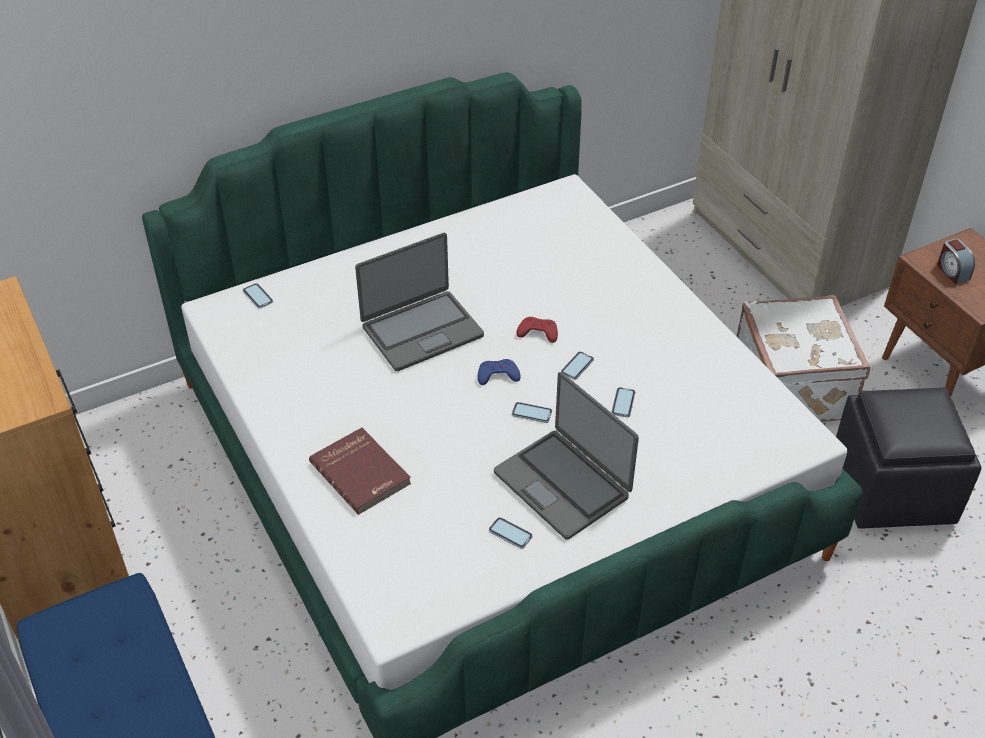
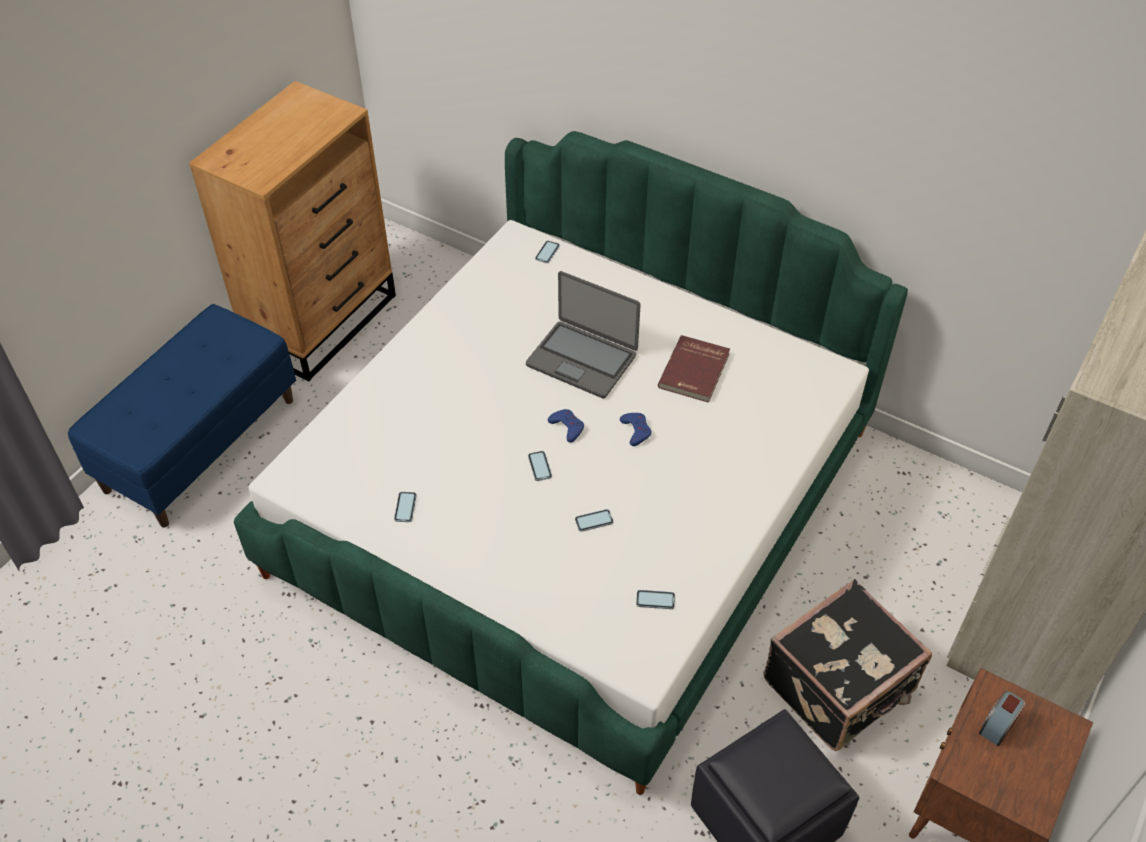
camera: 60 degrees right, 5 degrees up
(361, 472) = (411, 395): red book -> red book (695, 371)
(538, 332) = (636, 430): red game controller -> blue game controller
(563, 484) = (476, 518): laptop -> none
(577, 366) = (615, 473): phone -> phone (655, 600)
(793, 386) = (840, 687): white suitcase -> black suitcase

